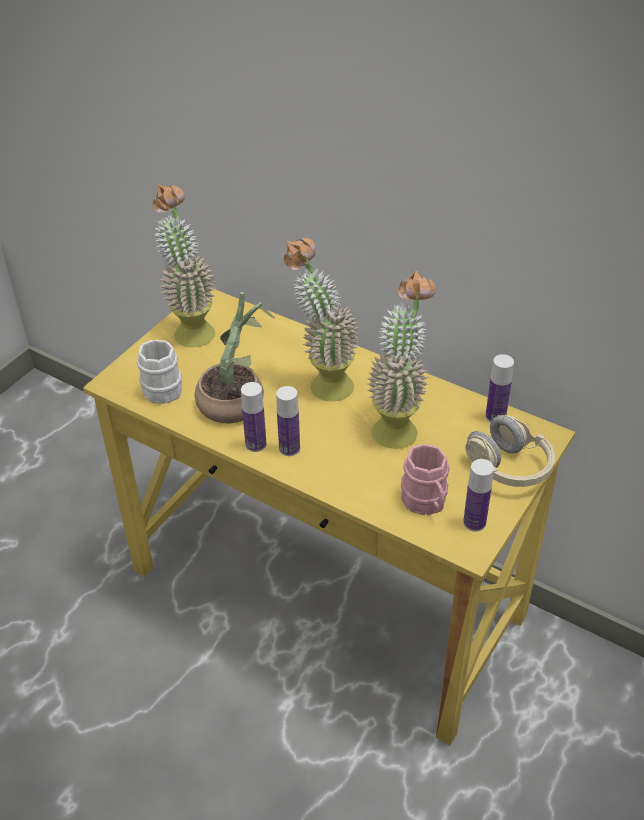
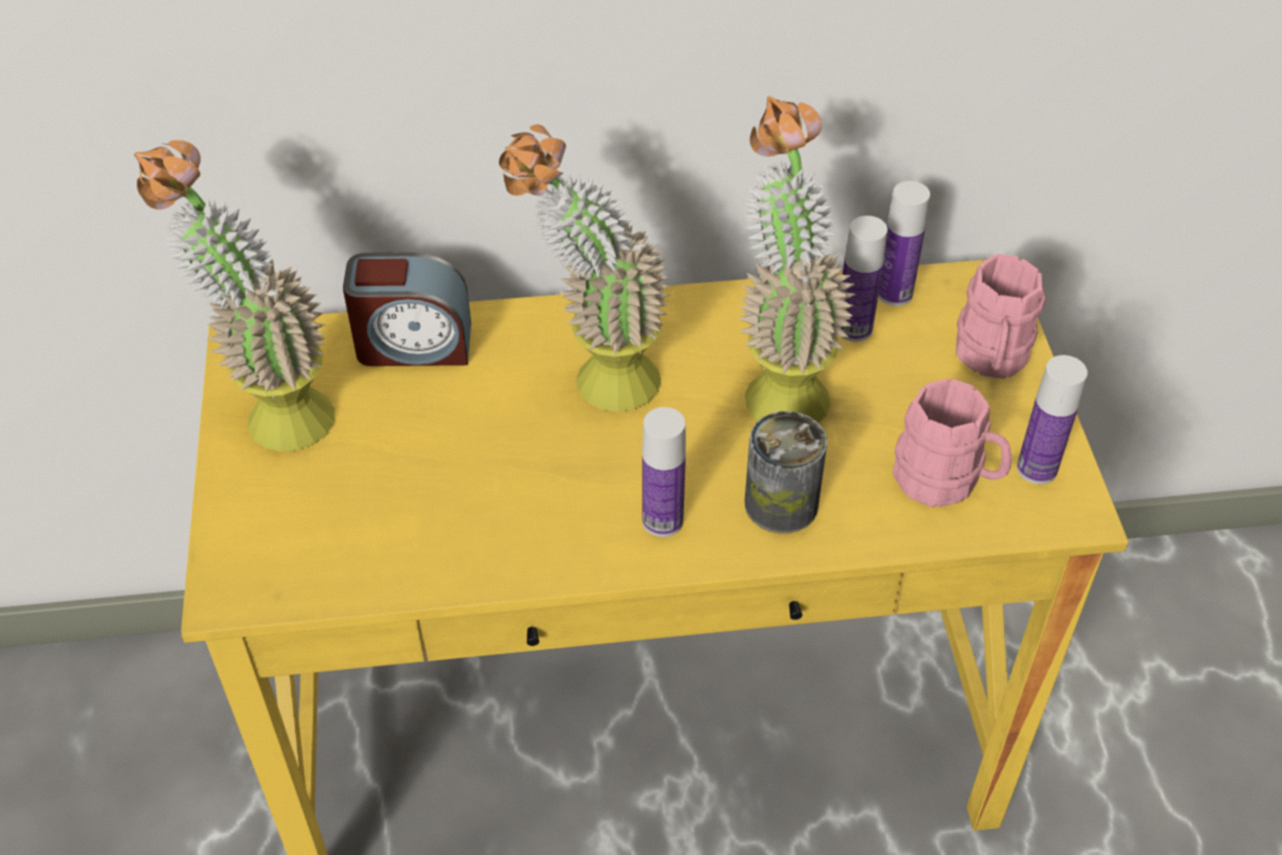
camera: 40 degrees left, 5 degrees up
(159, 387) = (330, 547): white mug -> none
(237, 399) = (489, 489): potted plant -> none
(255, 444) = (603, 547): bottle -> bottle (854, 328)
(268, 331) = (413, 344): none -> alarm clock
(344, 470) = (781, 504): none -> can
(508, 467) = (991, 359): beige headphones -> pink mug

